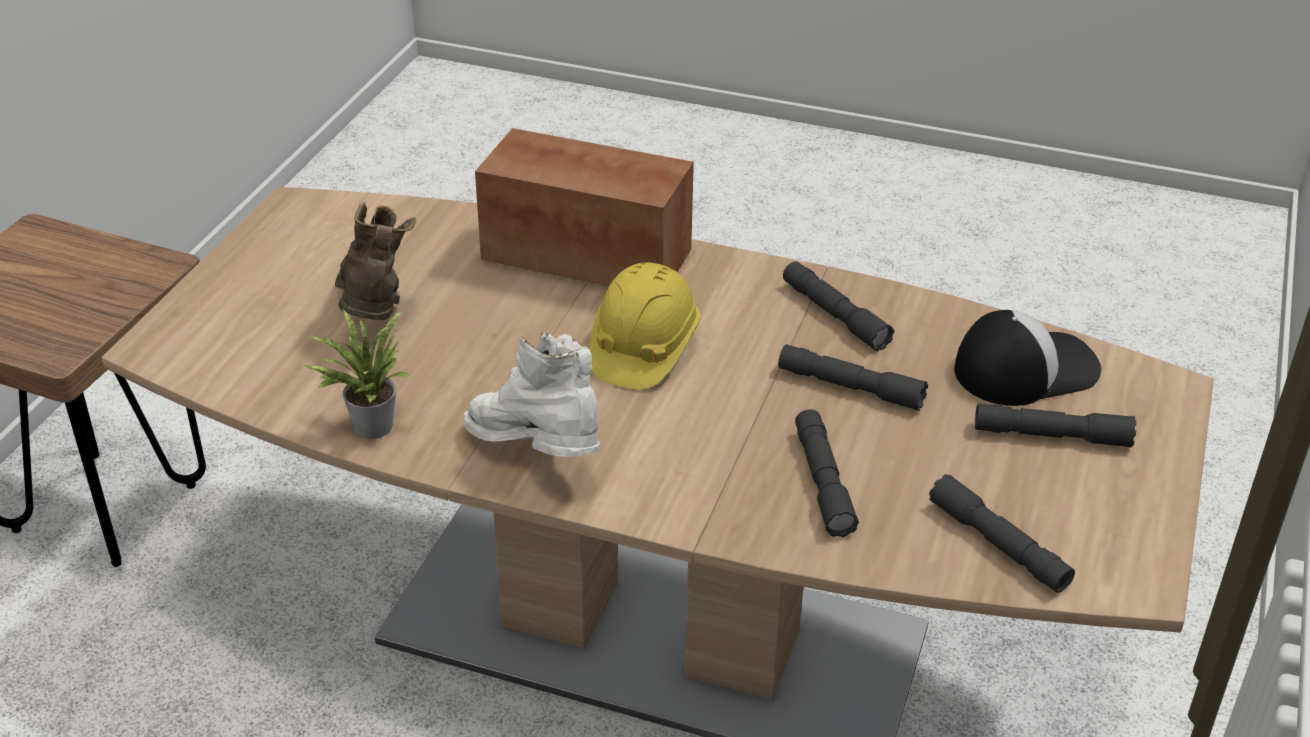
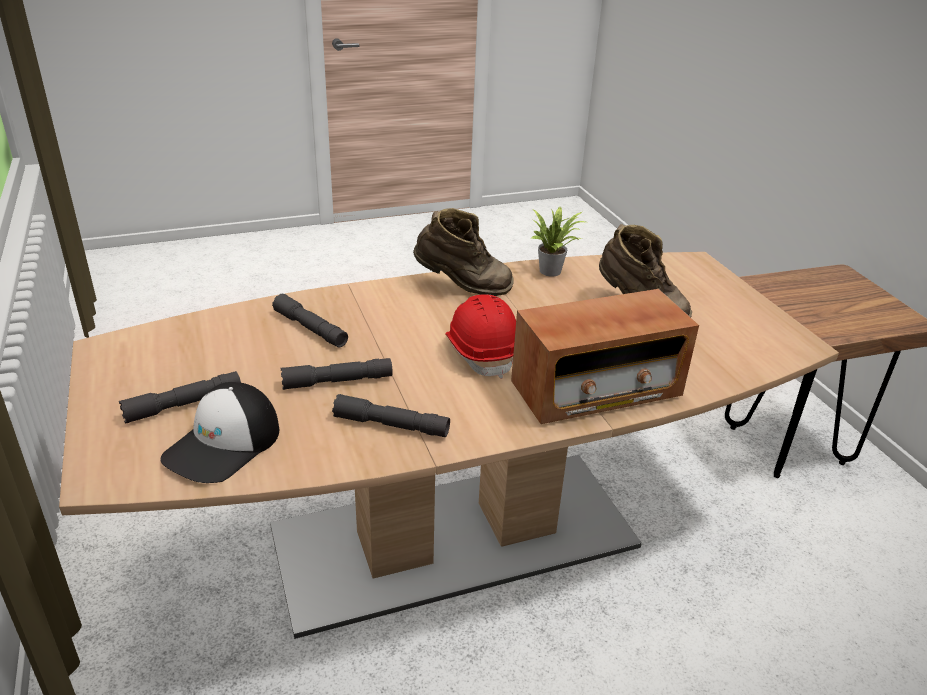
camera: 140 degrees right, 5 degrees down
(537, 456) = (462, 288): white boot -> brown boot
(643, 349) = (482, 352): yellow hard hat -> red hard hat
(998, 545) = (193, 336): grey flashlight -> none

